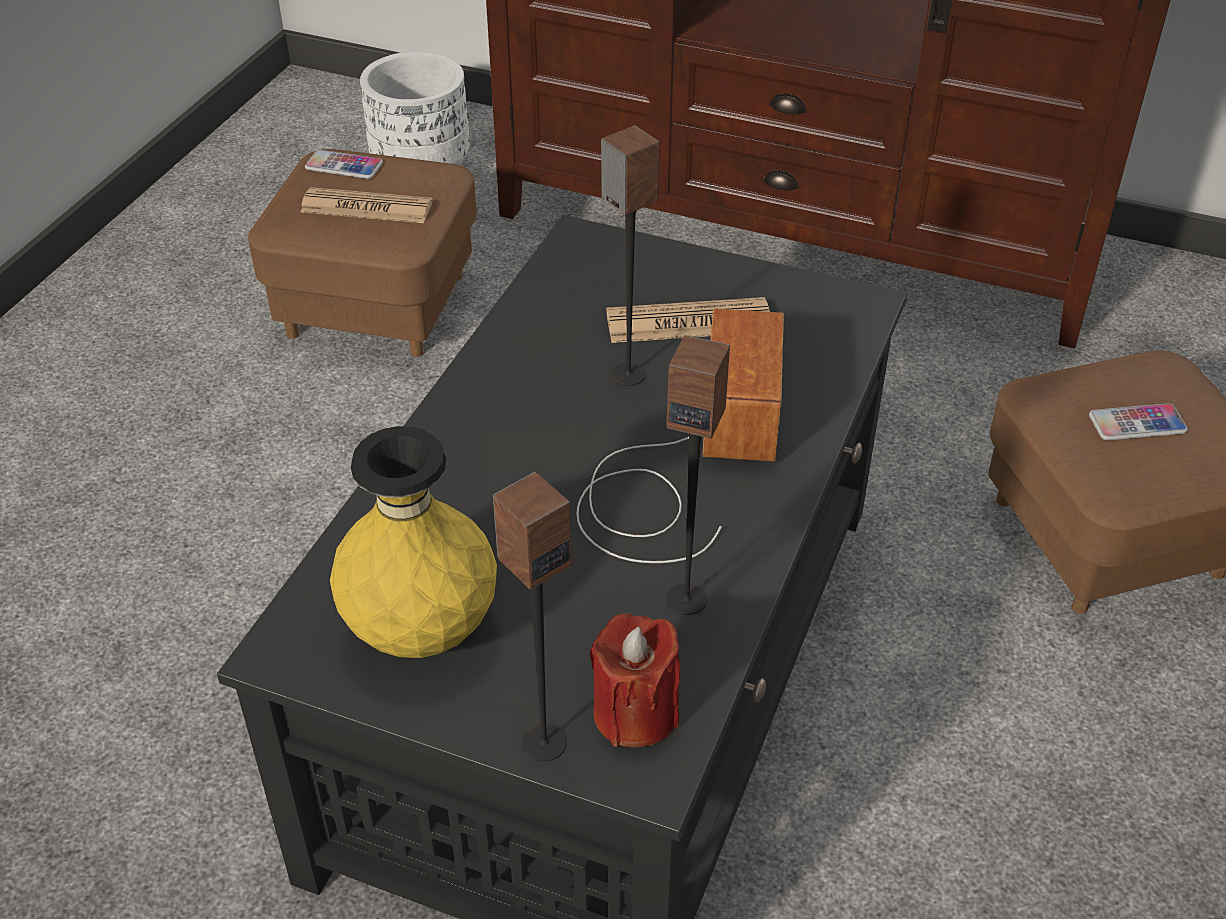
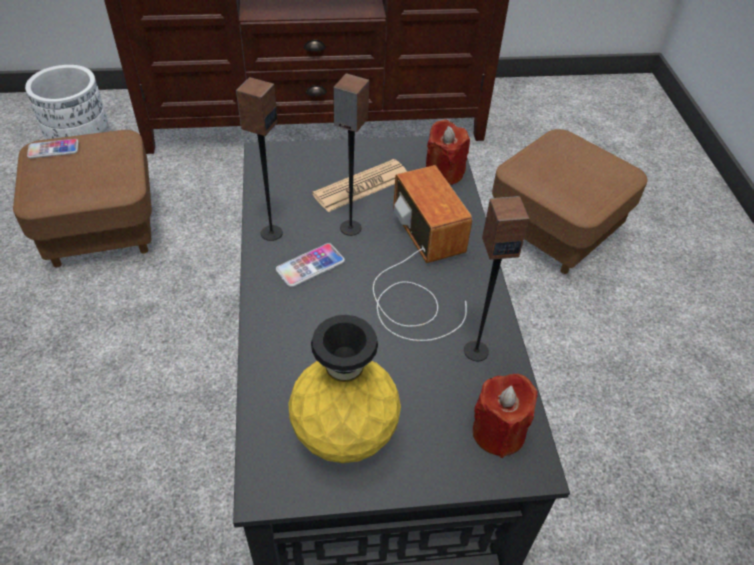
camera: 30 degrees left, 5 degrees up
(366, 207) = (85, 172): newspaper -> none
(544, 742) = (462, 473): speaker -> speaker (271, 233)
(833, 341) = (444, 173): none -> red candle
(1137, 424) = (569, 170): phone -> phone (310, 266)

